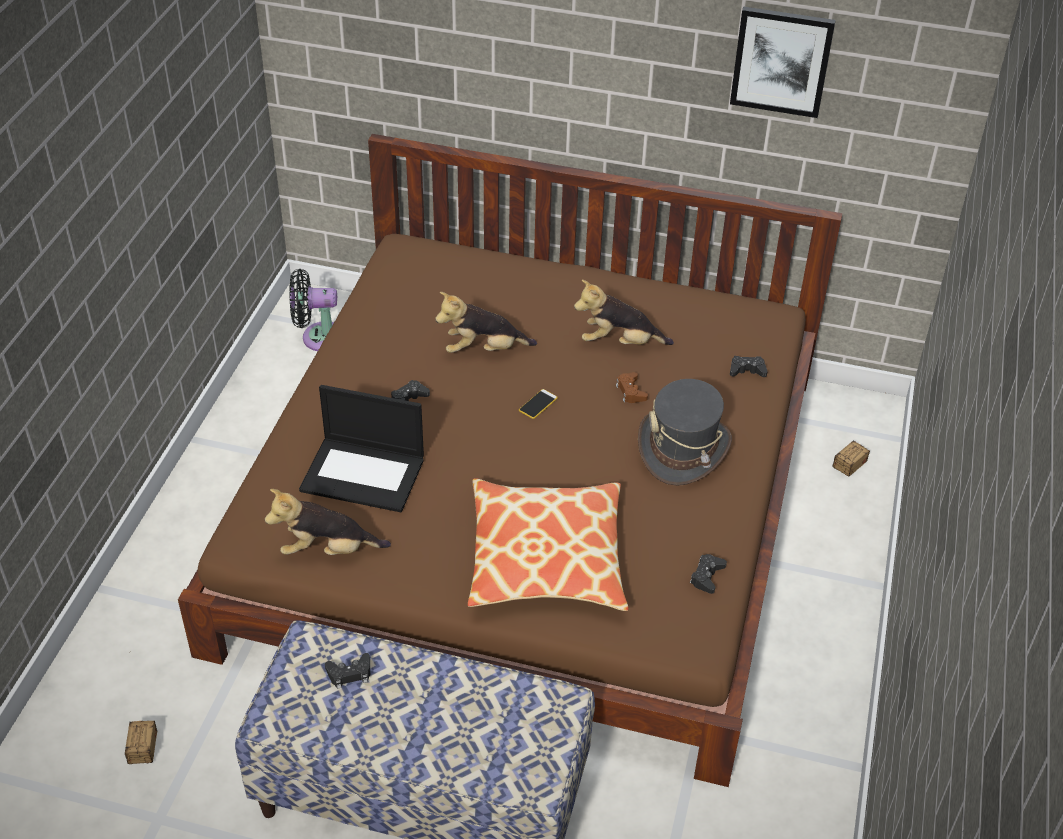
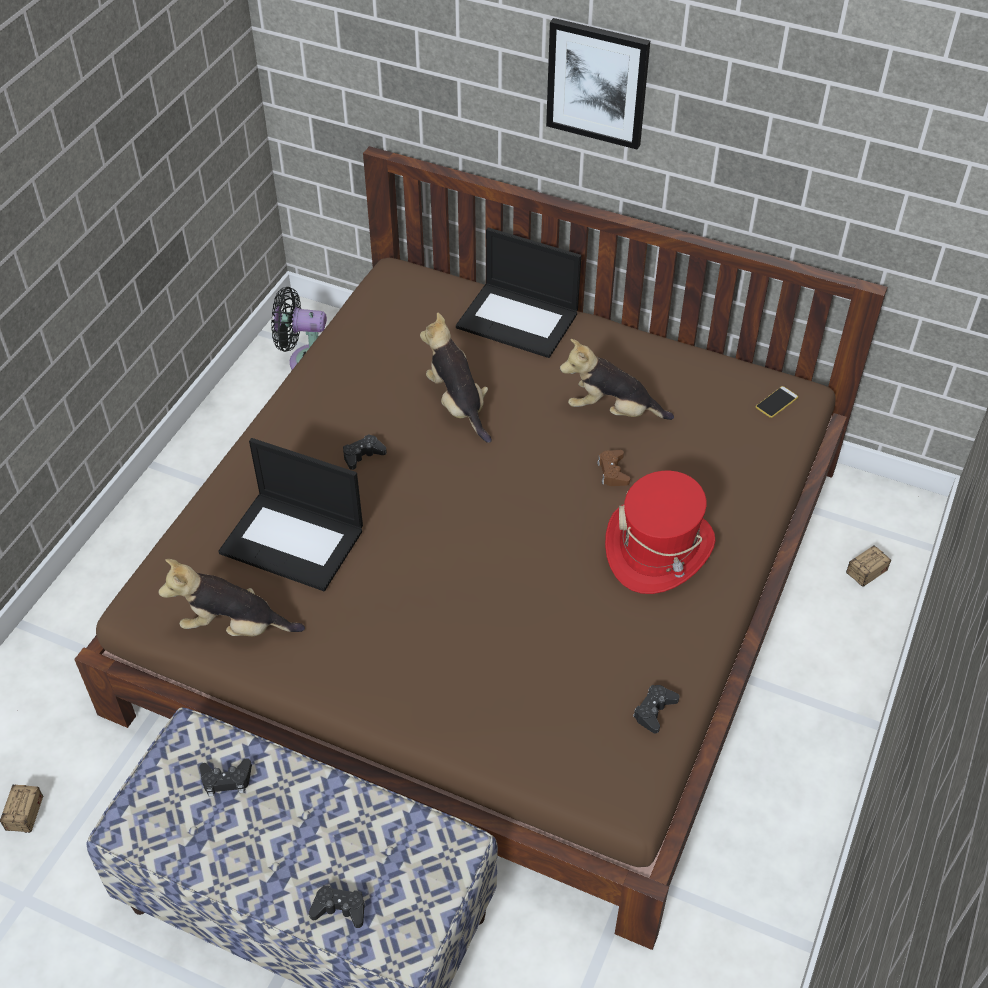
camera: 10 degrees right, 5 degrees up
(483, 350) = (458, 405): plush toy -> plush toy turned 60 degrees clockwise
(522, 275) = (519, 320): none -> laptop
(538, 404) = (504, 477): phone -> phone (776, 402)
(546, 558) = (475, 666): pillow -> none
(683, 449) = (659, 549): grey hat -> red hat
(747, 370) = (752, 460): black game controller -> black game controller (339, 909)
(781, 61) = (827, 103): picture -> picture (597, 82)

